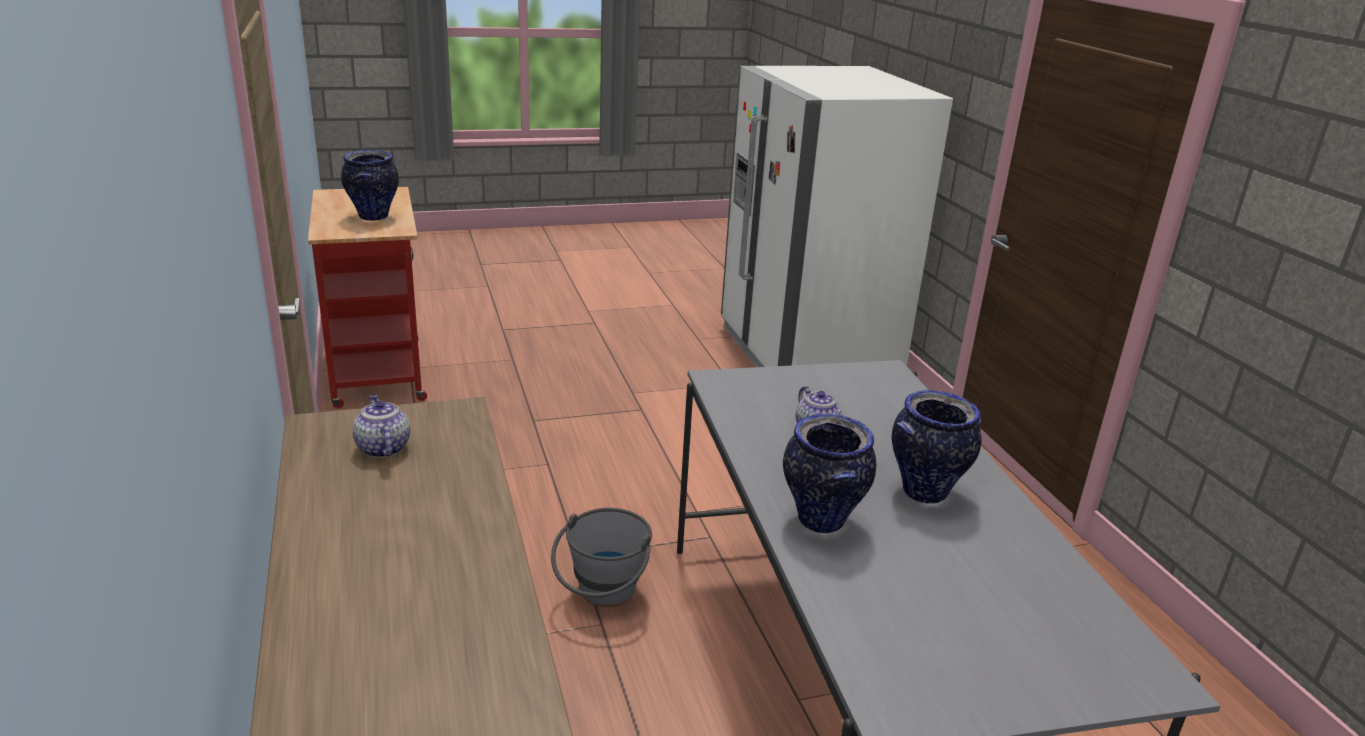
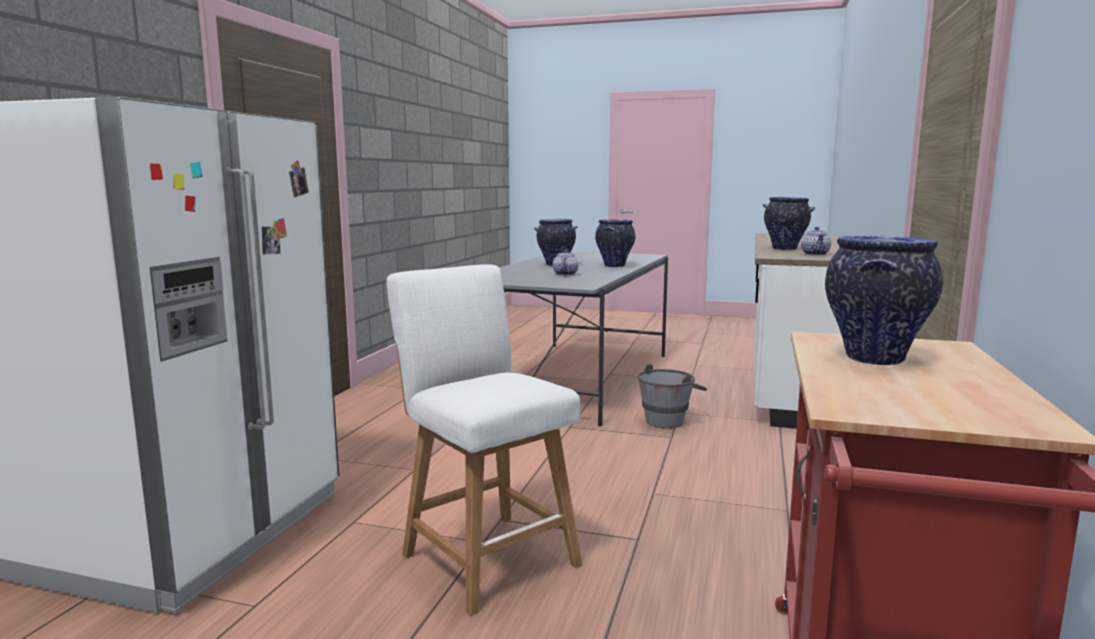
camera: 145 degrees left, 15 degrees down
(443, 489) = (785, 249): none -> vase
(619, 385) = (485, 556): none -> white stool

